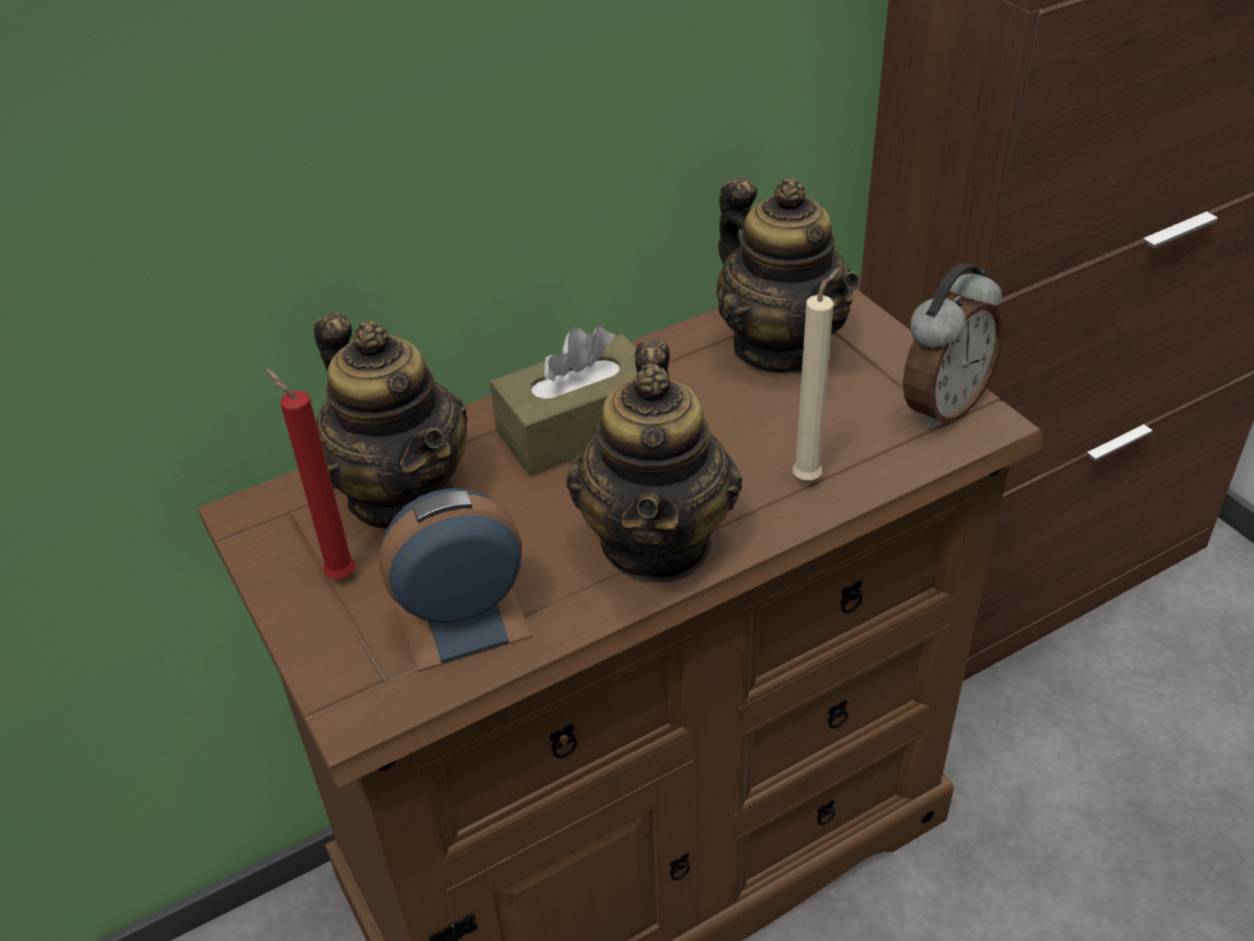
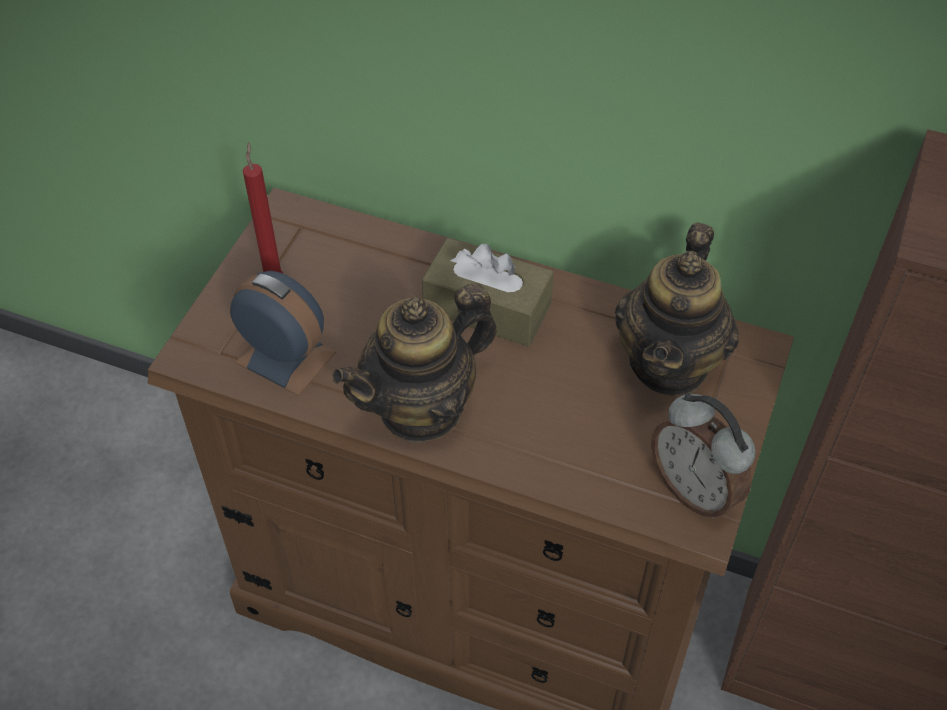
camera: 50 degrees right, 10 degrees up
(403, 495) = (357, 265): teapot -> none
(810, 477) = (550, 453): beige candle -> none
(942, 406) = (695, 489): alarm clock -> alarm clock turned 45 degrees clockwise

